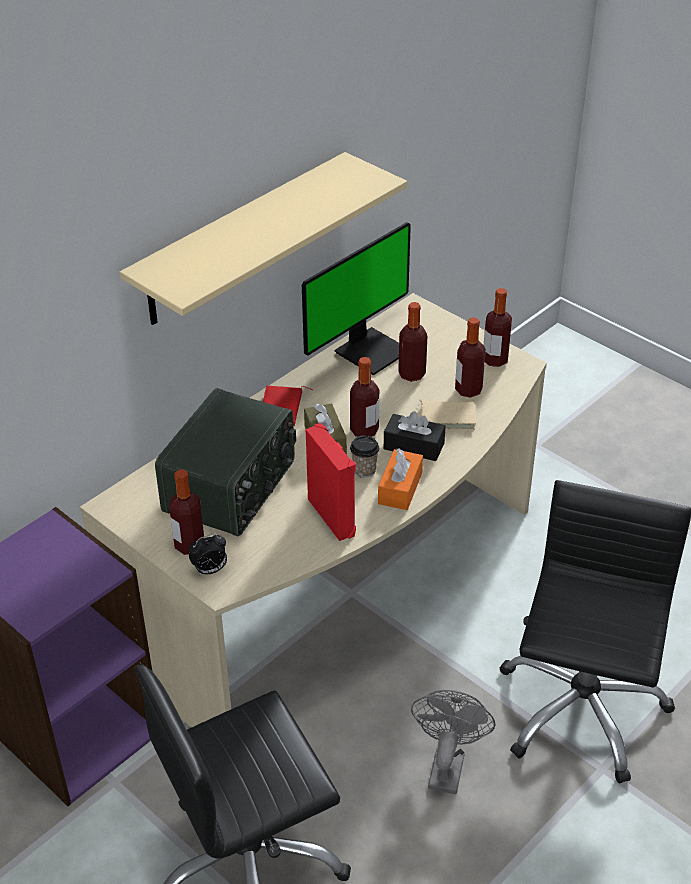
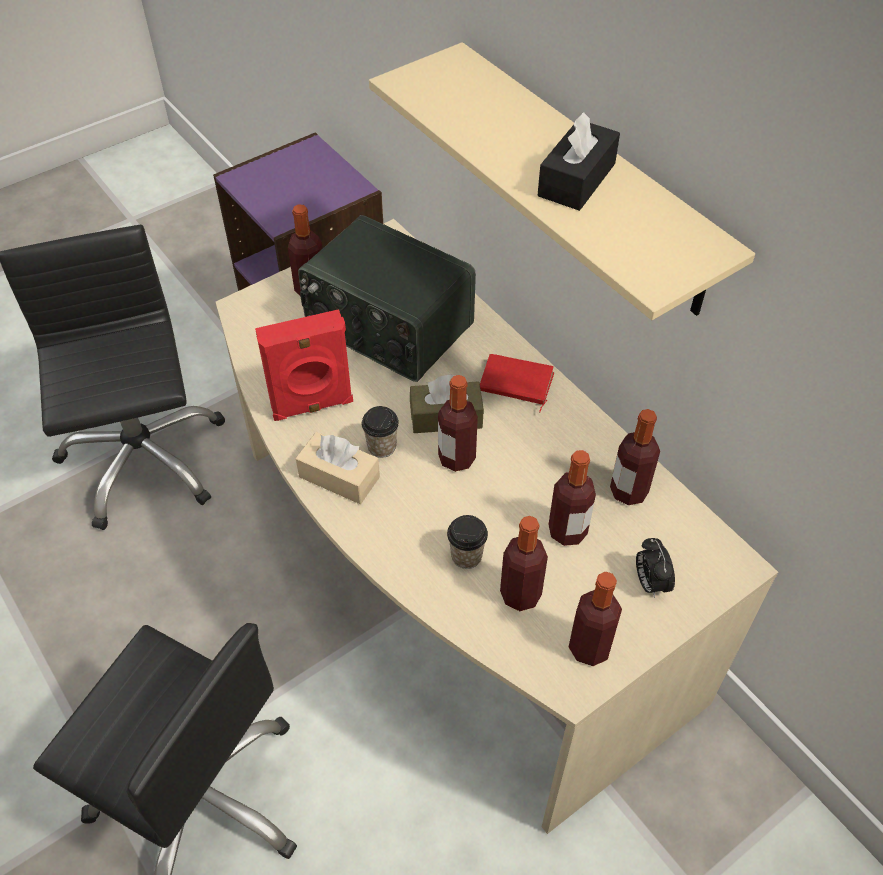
camera: 100 degrees right, 10 degrees up
(210, 570) = (269, 301): alarm clock -> alarm clock (650, 582)
(370, 350) = (628, 491): monitor -> bottle
(400, 488) = (339, 477): orange tissue box -> beige tissue box
(414, 446) = (413, 505): black tissue box -> black tissue box (576, 180)
(447, 765) = (180, 636): grey fan -> none
(448, 416) = (466, 556): beige book -> cup

